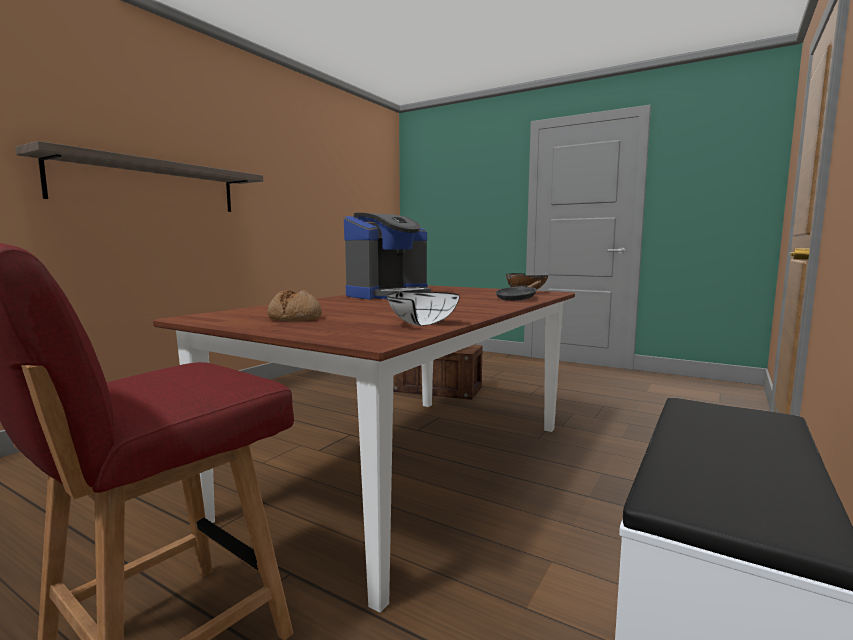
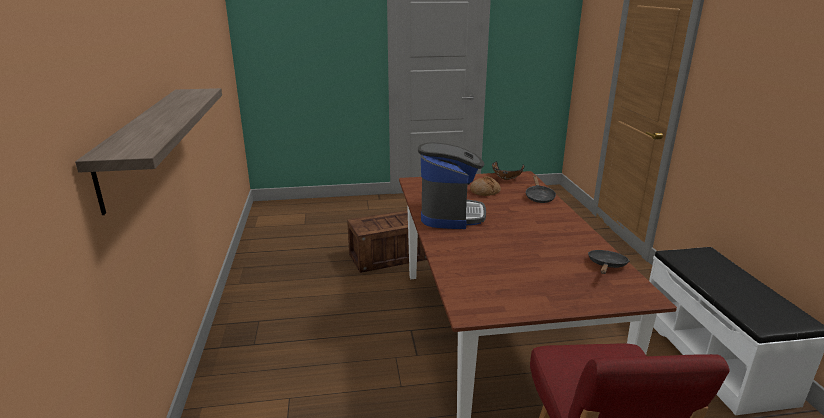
camera: 40 degrees left, 15 degrees up
(295, 318) = (528, 284): bread -> bread (485, 191)
(417, 324) = (606, 266): white bowl -> black frying pan

